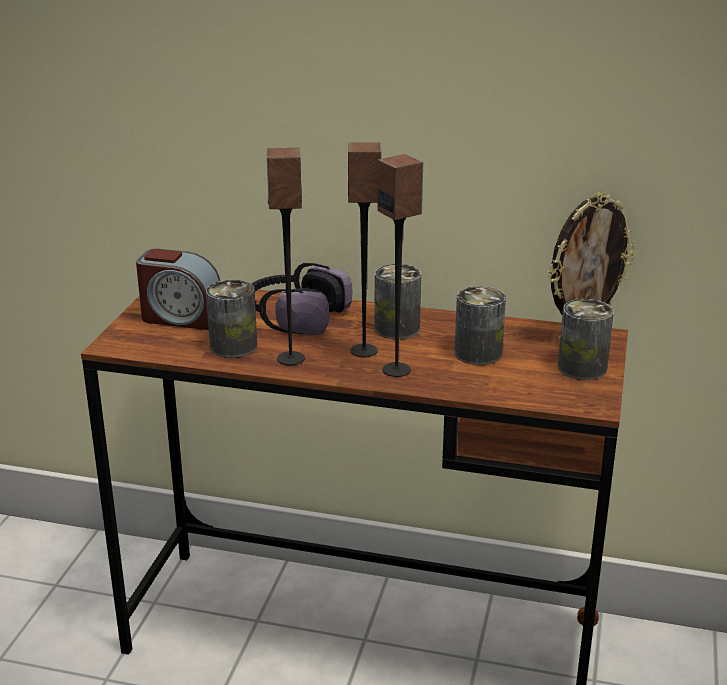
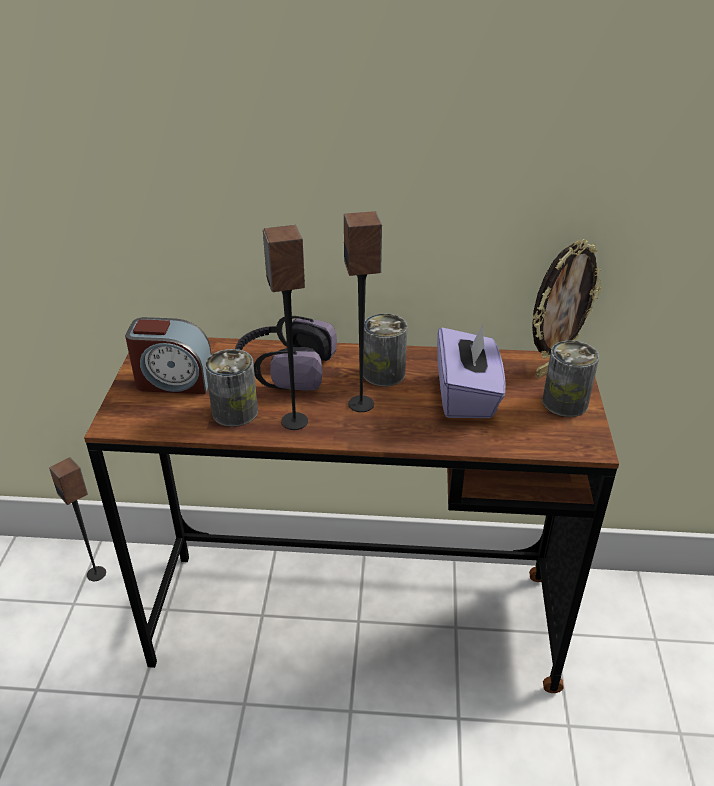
camera: 10 degrees left, 10 degrees up
(397, 370) = (399, 424): speaker -> speaker (97, 573)
(478, 353) = (466, 395): can -> purple tissue box

